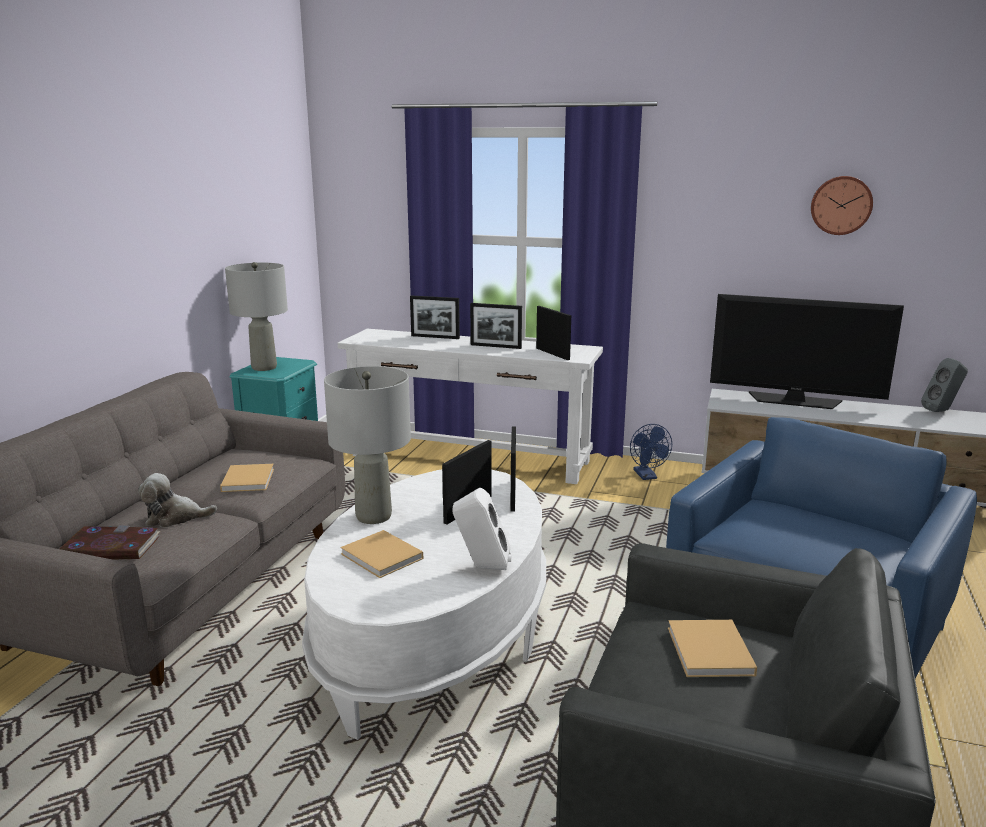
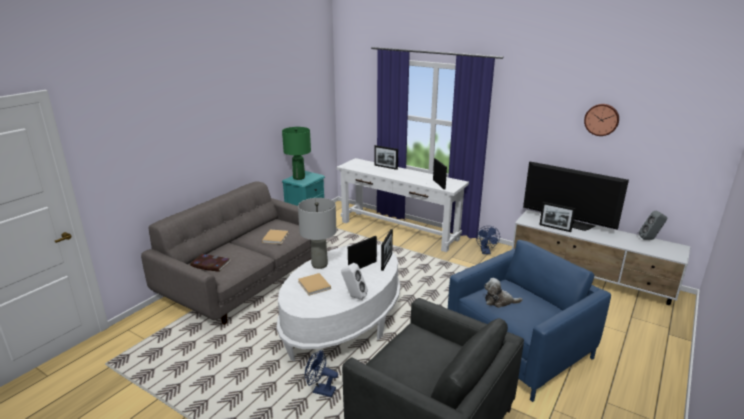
camera: 15 degrees right, 5 degrees up
(175, 518) = (239, 253): plush toy -> plush toy (499, 301)
(264, 367) = (299, 177): grey table lamp -> green table lamp
(448, 795) = (320, 390): none -> blue fan
(495, 346) = (412, 176): picture frame -> picture frame (555, 228)
(710, 653) = (427, 352): beige book -> none

